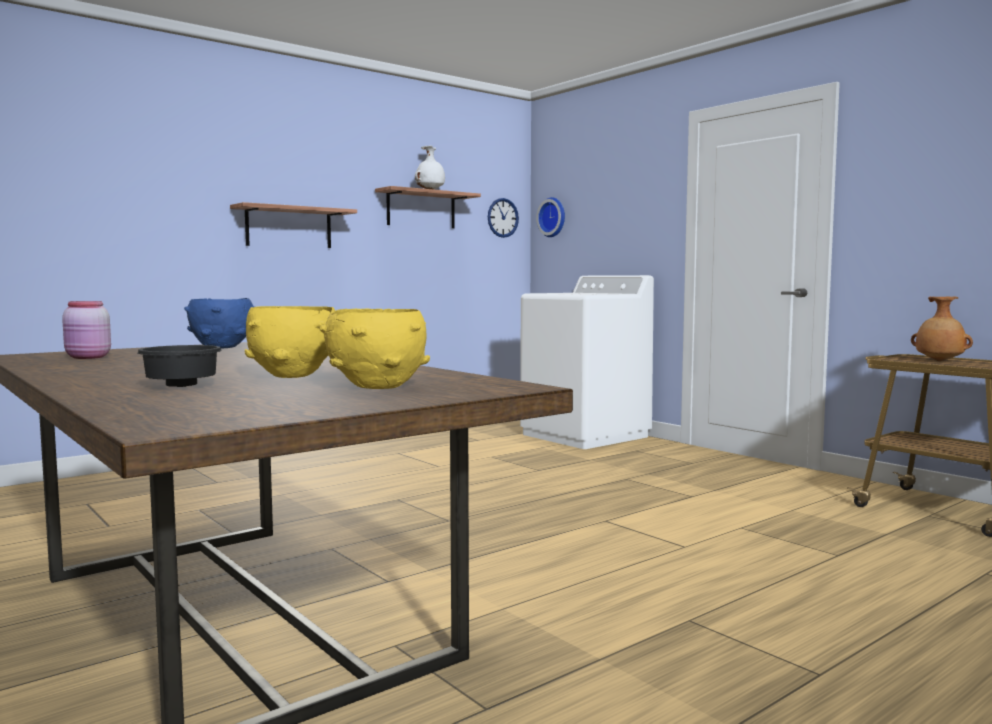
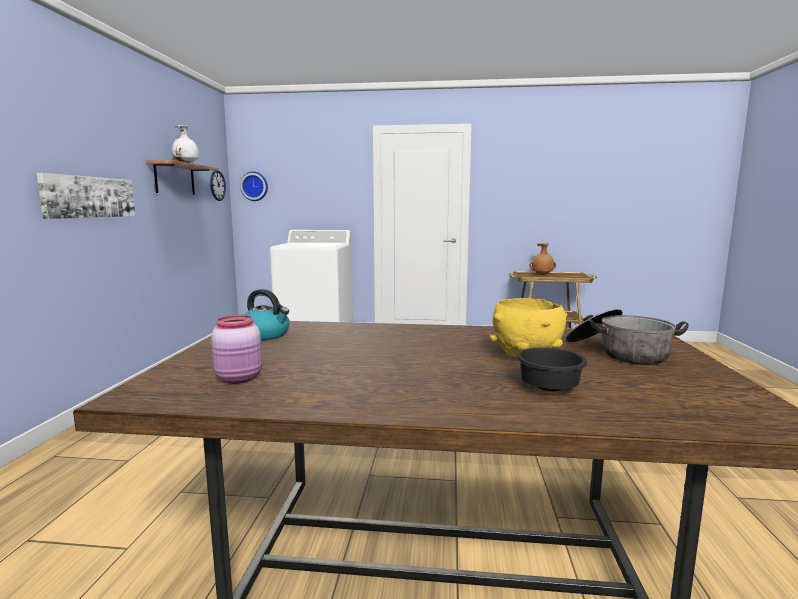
camera: 45 degrees left, 5 degrees up
(222, 347) = (266, 335): blue bowl -> kettle
(289, 227) = (89, 197): shelf -> picture
(377, 387) = (618, 353): yellow bowl -> cooking pot

